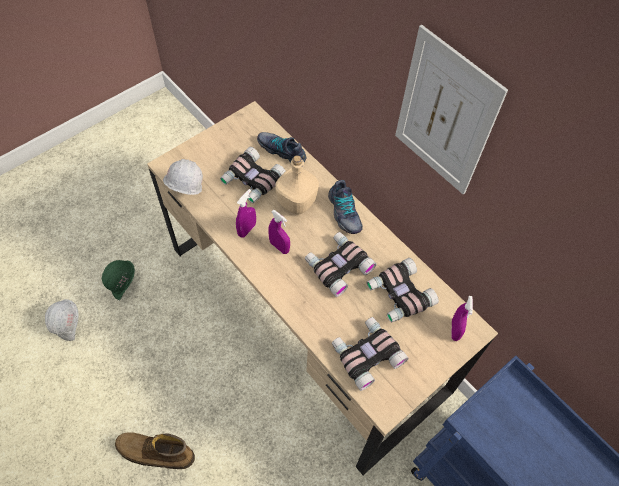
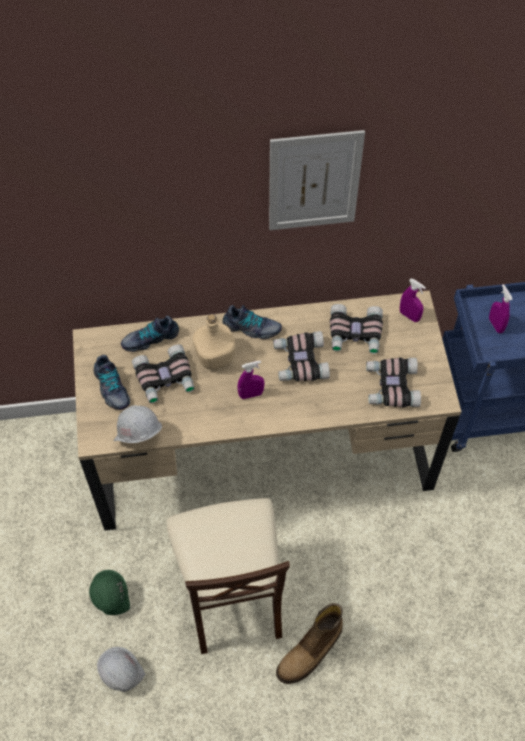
camera: 55 degrees left, 0 degrees up
(171, 365) = (231, 596): none -> beige chair
(220, 151) = (111, 388): none -> shoe
(247, 230) = (215, 410): purple spray bottle -> purple spray bottle (495, 325)

